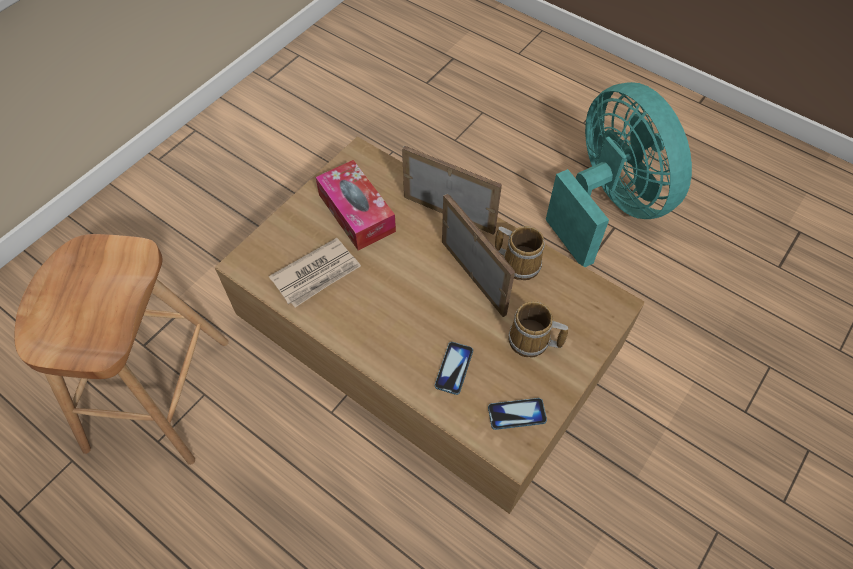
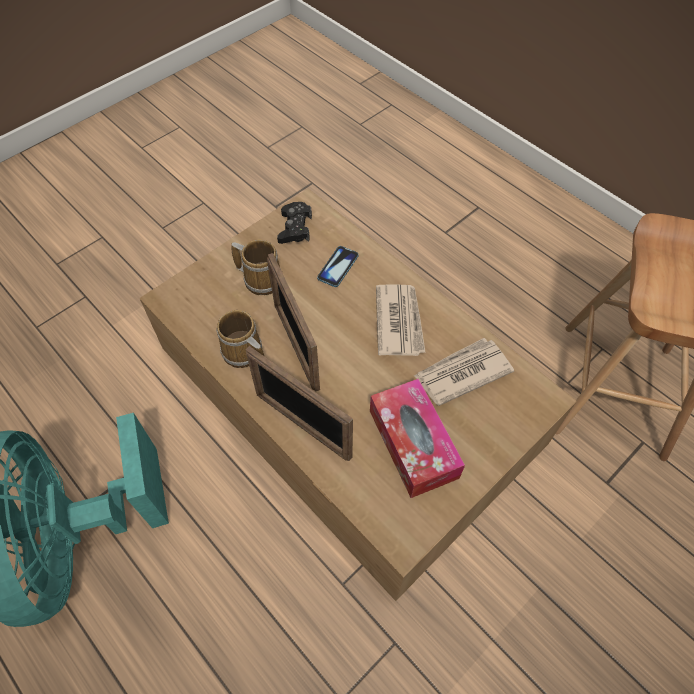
camera: 170 degrees left, 0 degrees up
(379, 316) = (399, 321): none -> newspaper
(517, 414) = (295, 228): phone -> black game controller

